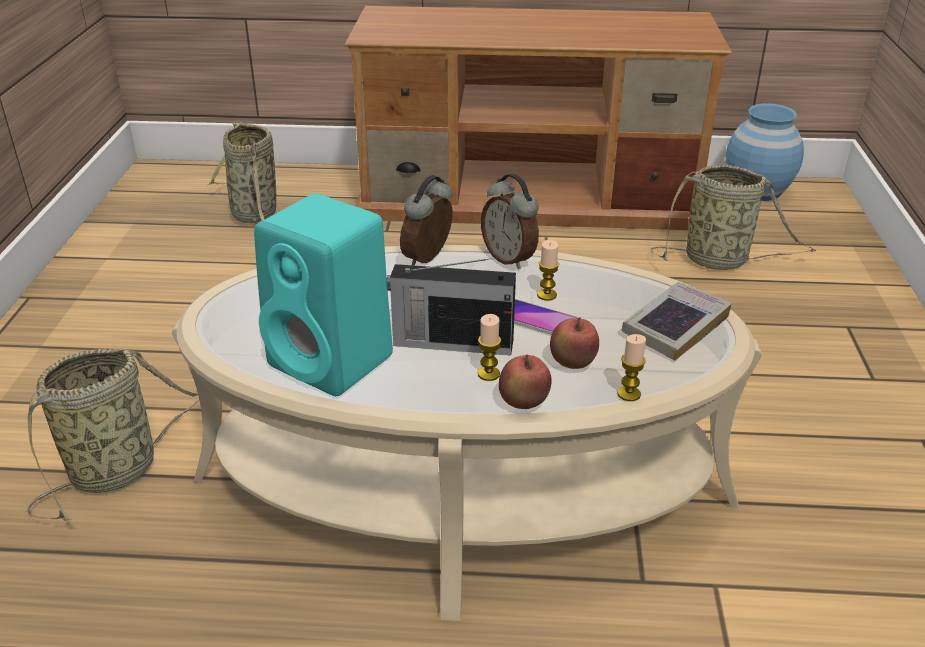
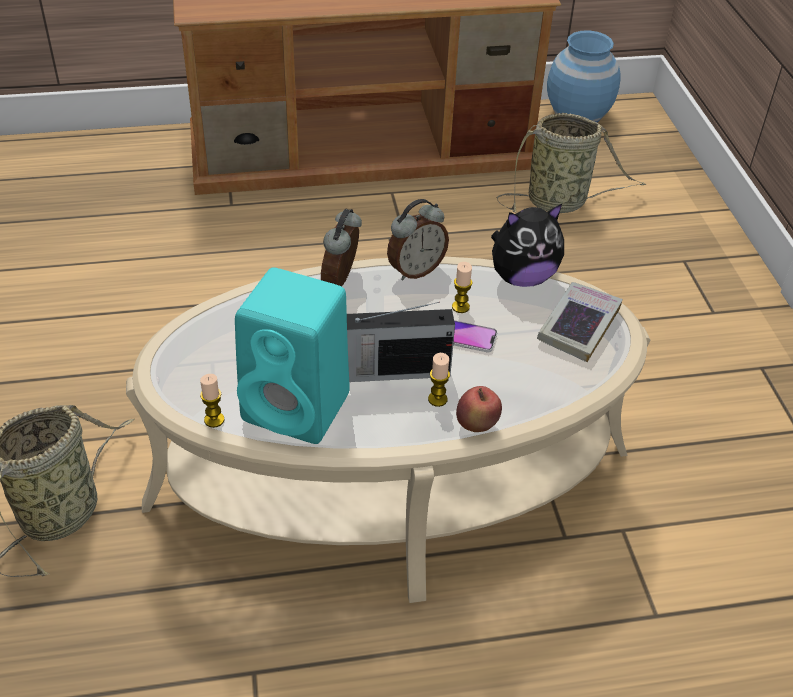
camera: 15 degrees left, 10 degrees up
(256, 216) = (87, 202): basket -> none
(510, 258) = (415, 270): alarm clock -> alarm clock turned 75 degrees counterclockwise
(572, 364) = (504, 378): apple -> none
(625, 277) = (522, 277): none -> plush toy
(629, 394) = (559, 401): candle -> candle (214, 420)

